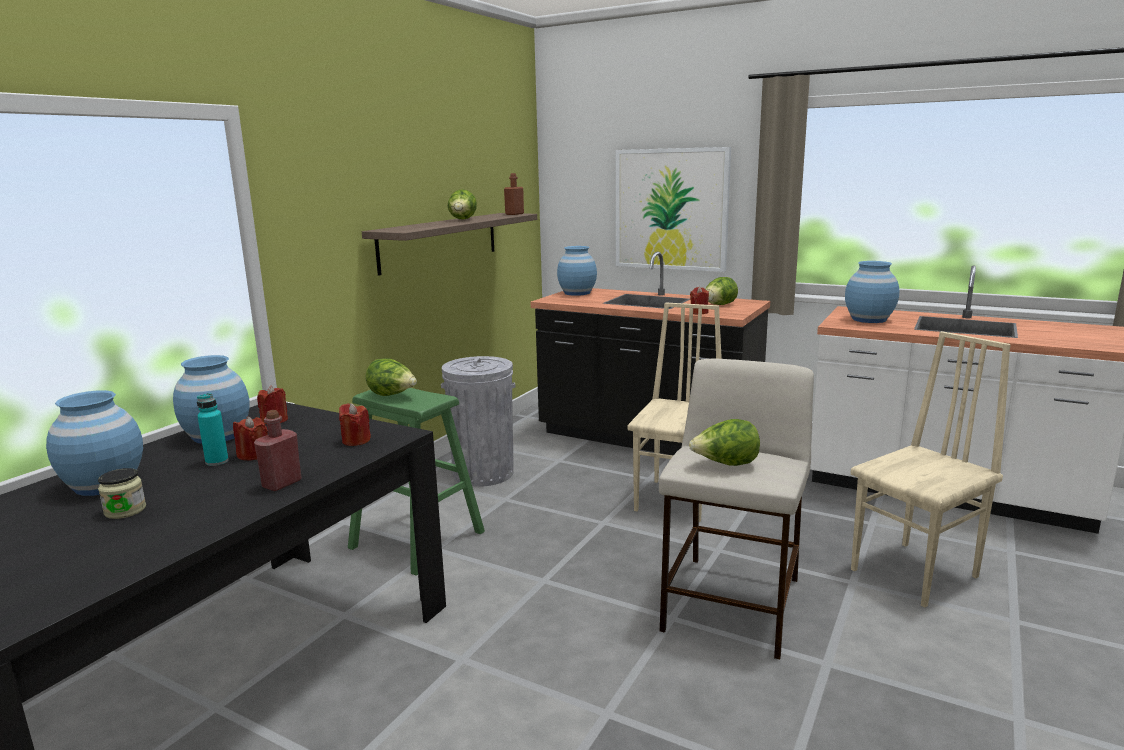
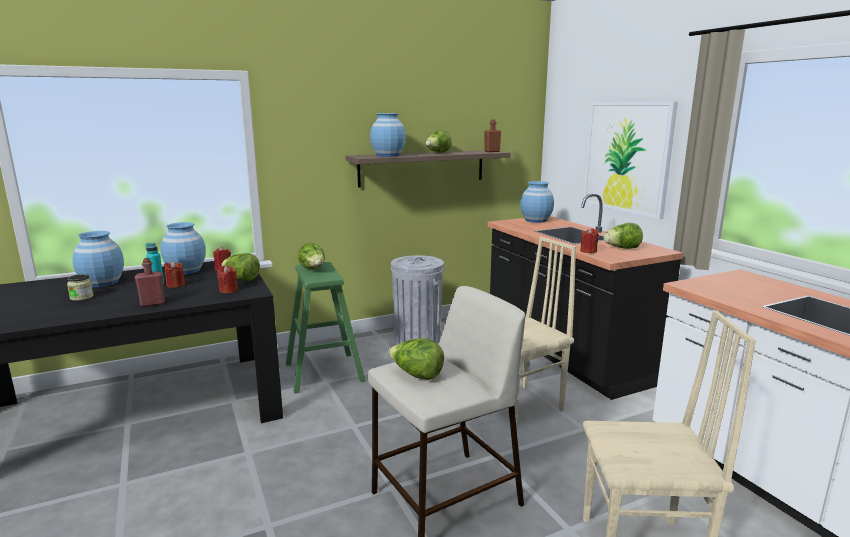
camera: 35 degrees right, 0 degrees up
(338, 425) = (241, 279): none -> lettuce
(869, 319) = (736, 287): blue vase -> blue vase (388, 155)

